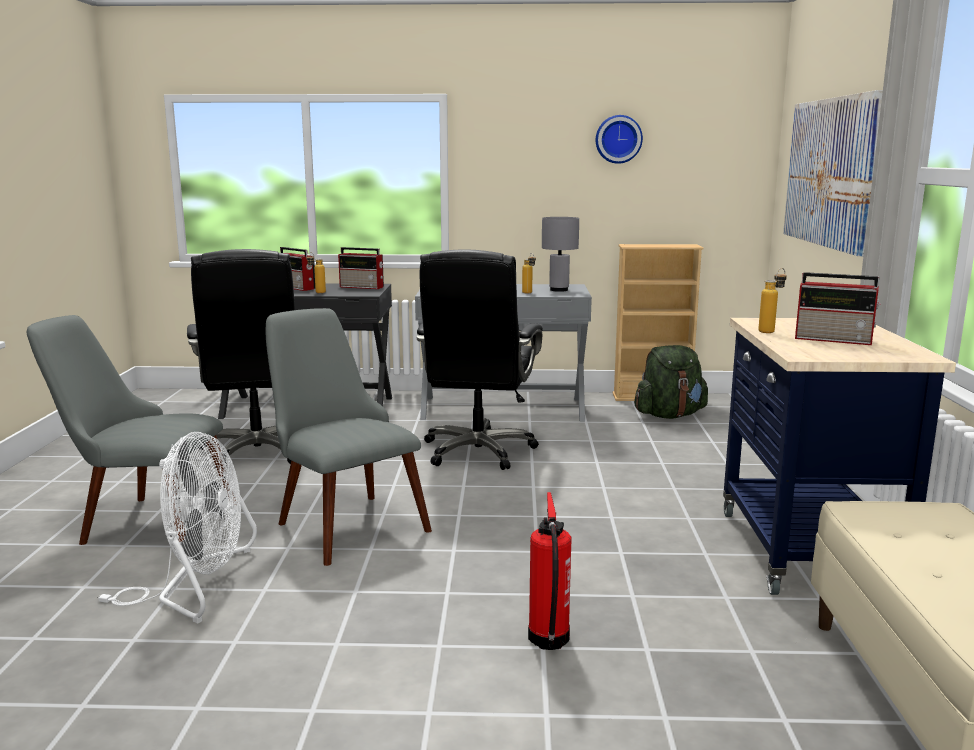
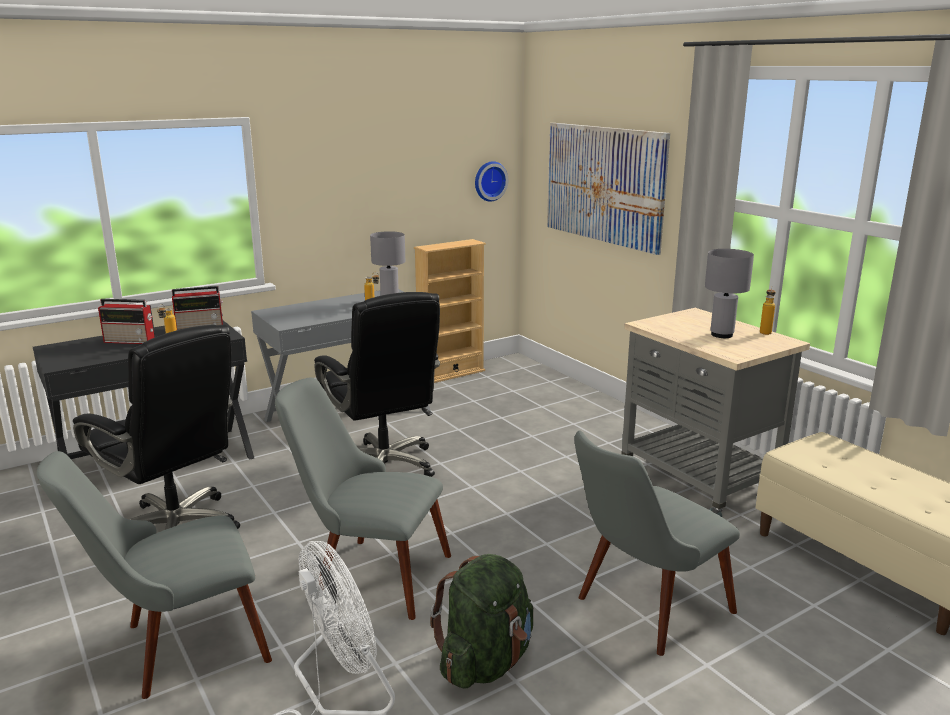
camera: 35 degrees left, 5 degrees up
(548, 640) = (642, 611): fire extinguisher -> grey chair
(618, 139) = (406, 153): wall clock -> wall clock (489, 181)
(669, 415) = (484, 389): green backpack -> green backpack (485, 662)
(770, 331) = (674, 333): bottle -> bottle (765, 331)
(807, 553) = (698, 483): blue cart -> grey cart
(835, 339) = (722, 334): radio -> grey table lamp

